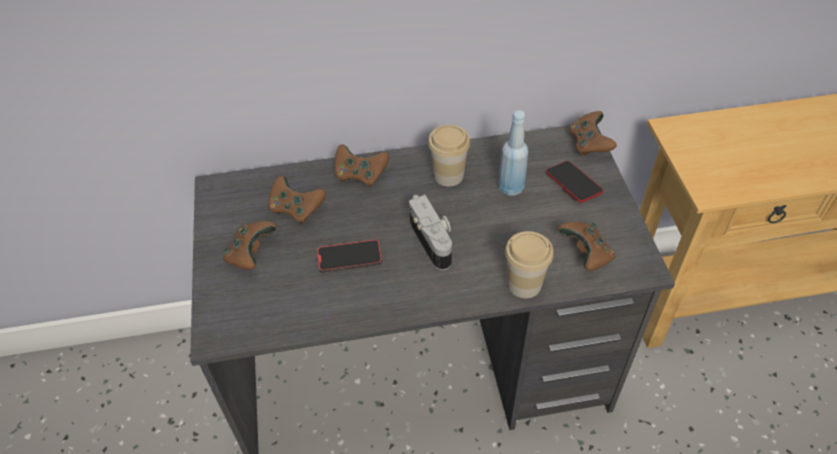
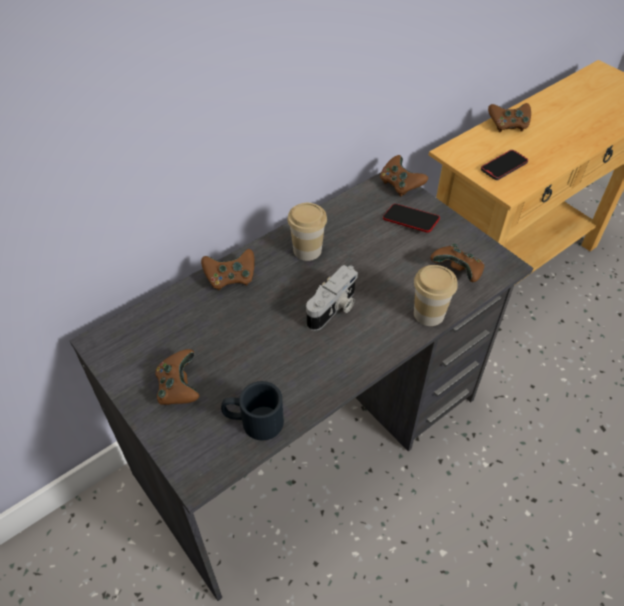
camera: 30 degrees left, 0 degrees up
(292, 311) = (253, 421): none -> black mug
(296, 209) = (193, 330): brown game controller -> brown game controller (508, 126)
(349, 258) = (272, 353): phone -> phone (503, 166)
(434, 241) = (334, 309): camera -> camera turned 90 degrees clockwise
(511, 188) = (365, 241): blue bottle -> none

